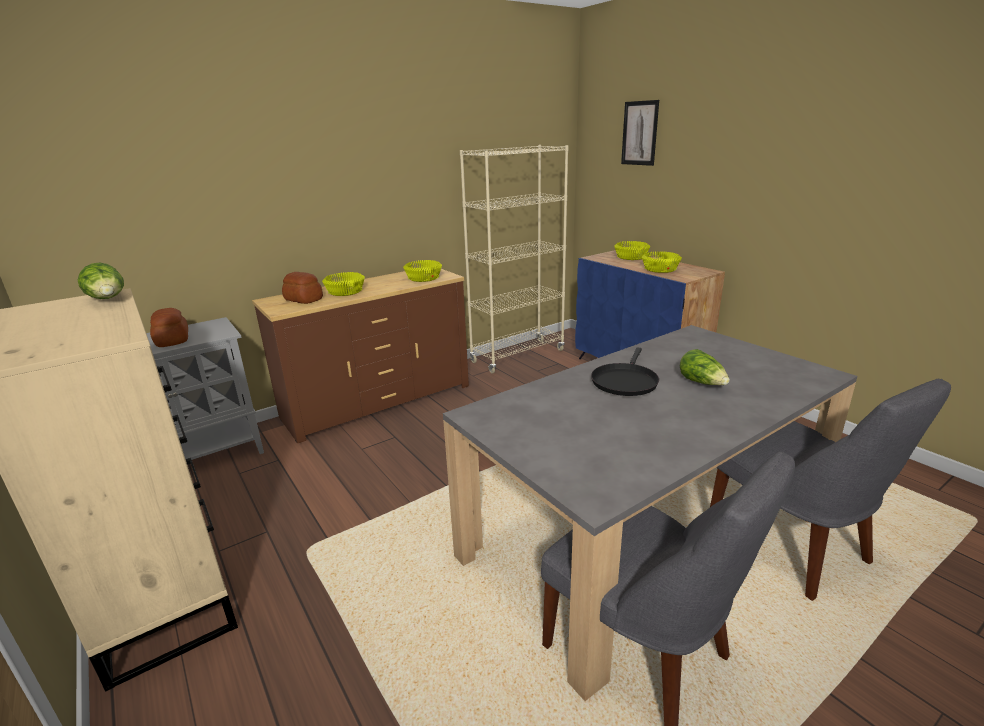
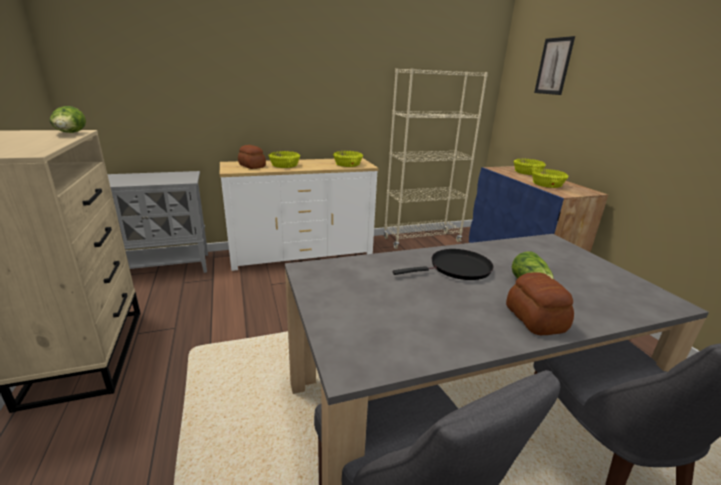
camera: 15 degrees right, 0 degrees up
(172, 340) = (152, 179): bread -> bread (535, 319)
(378, 401) = (301, 253): brown dresser -> white dresser
(624, 381) = (456, 269): black frying pan -> black frying pan turned 150 degrees counterclockwise

